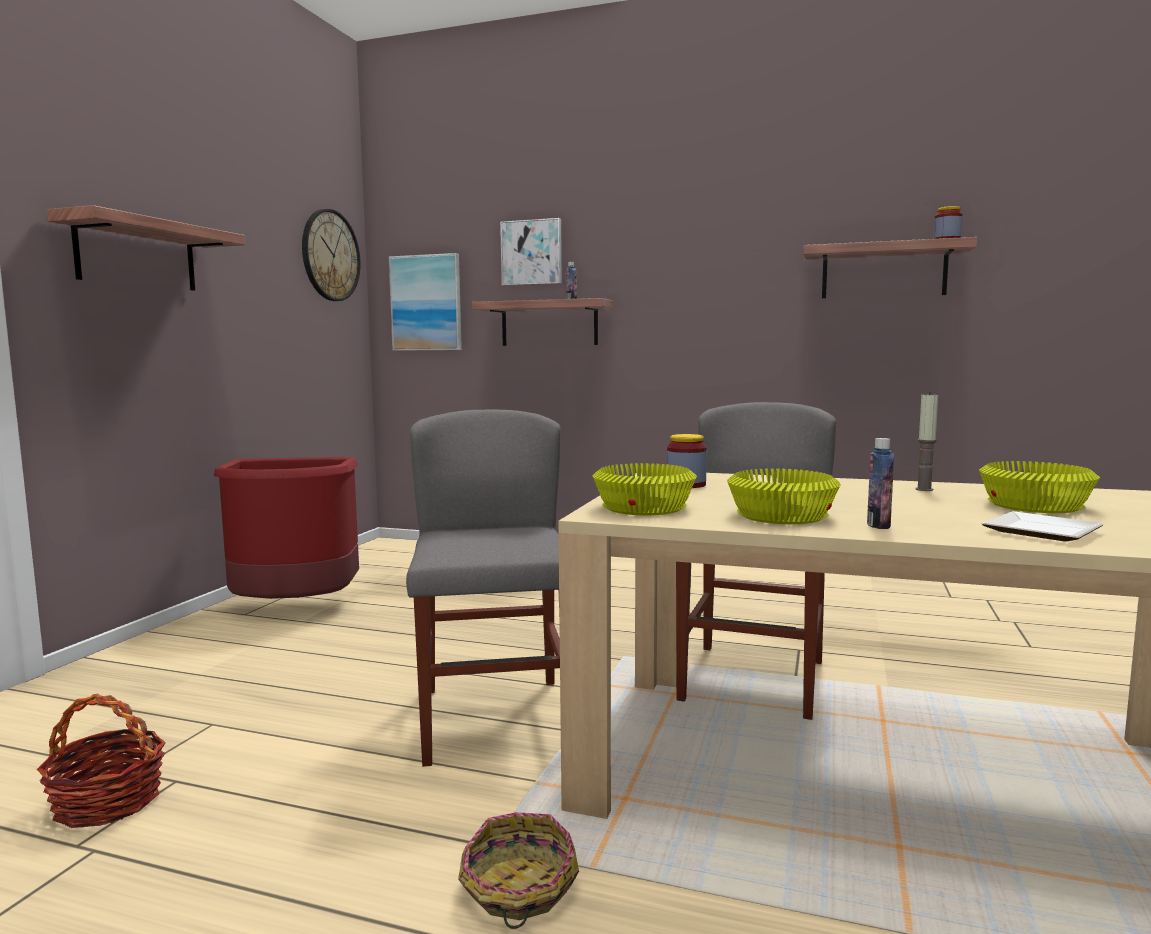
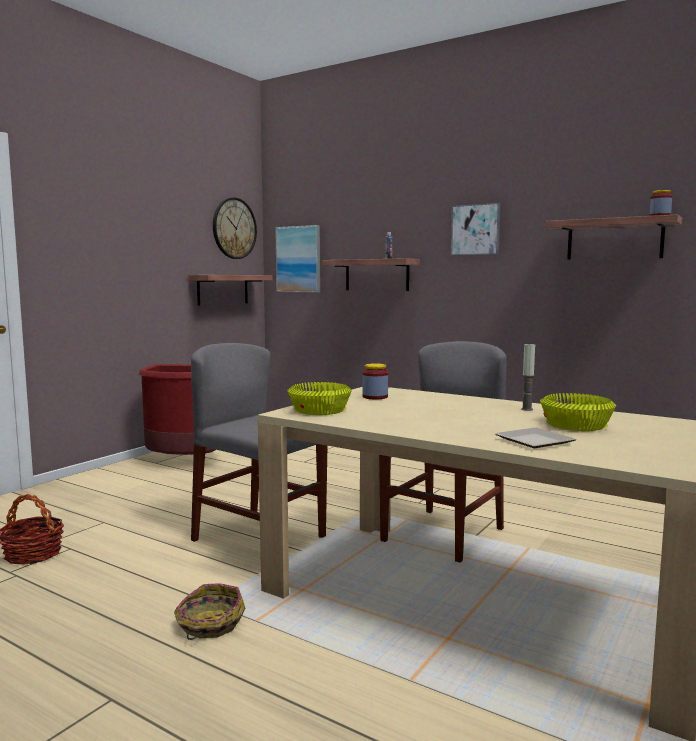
camera: 15 degrees right, 0 degrees up
(137, 255) = (98, 238): shelf -> shelf (223, 289)
(494, 719) = (259, 538): grey chair -> grey chair turned 60 degrees counterclockwise
(532, 252) = (366, 224): picture -> picture (475, 230)
(783, 516) = (392, 421): yellow bowl -> none
(878, 525) = (438, 430): bottle -> none

